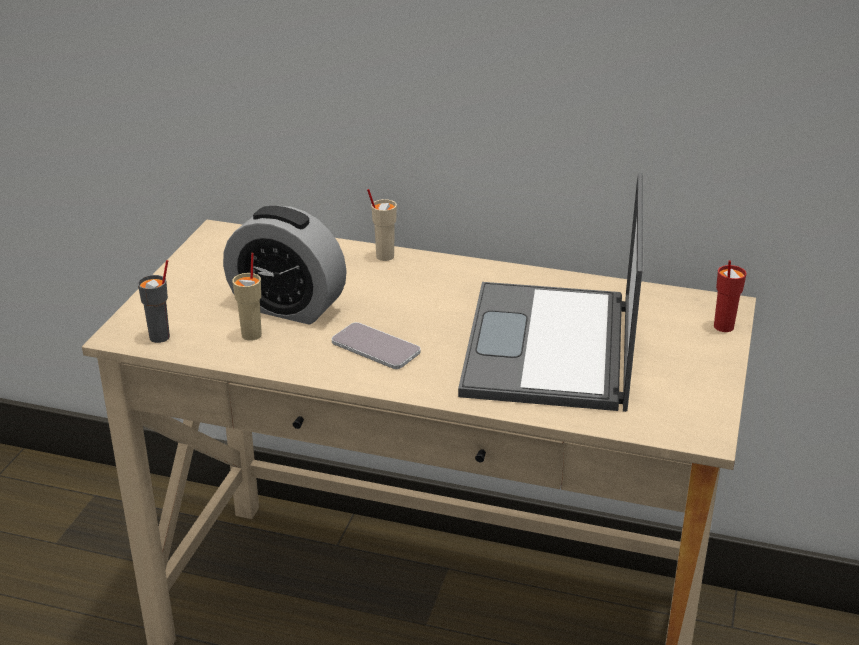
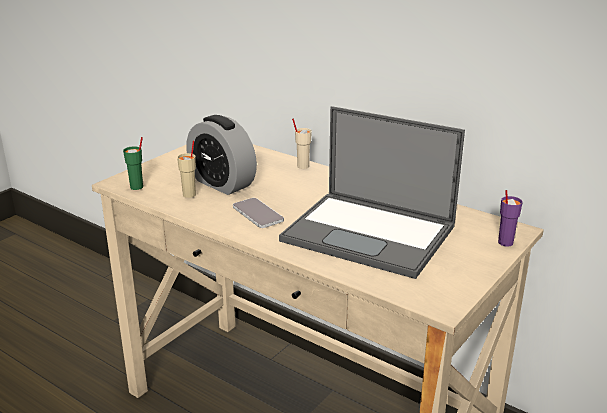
camera: 20 degrees right, 5 degrees down
(160, 337) = (137, 187): grey cup -> green cup
(550, 348) = (371, 234): laptop -> laptop turned 90 degrees counterclockwise
(723, 327) = (505, 242): red cup -> purple cup

